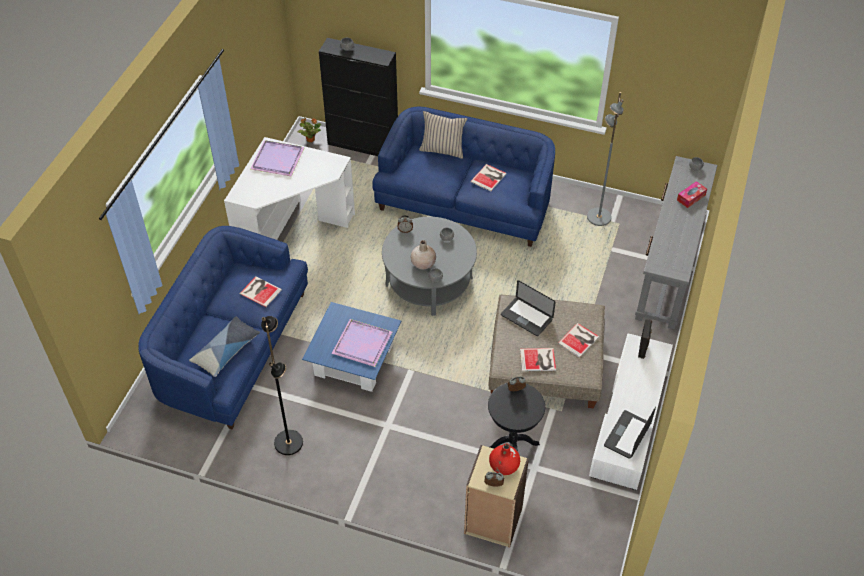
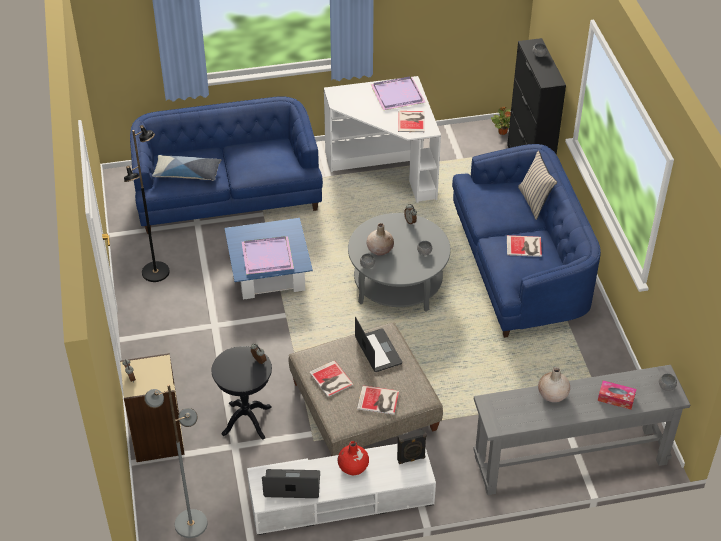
camera: 60 degrees right, 5 degrees down
(260, 291) = (263, 163): book -> book (412, 121)
(504, 466) = (155, 378): red vase -> red vase (353, 467)
(526, 317) = (378, 351): laptop -> laptop turned 150 degrees clockwise
(598, 217) = (592, 374): grey floor lamp -> grey floor lamp (190, 523)
(668, 228) = (552, 395): none -> beige vase

